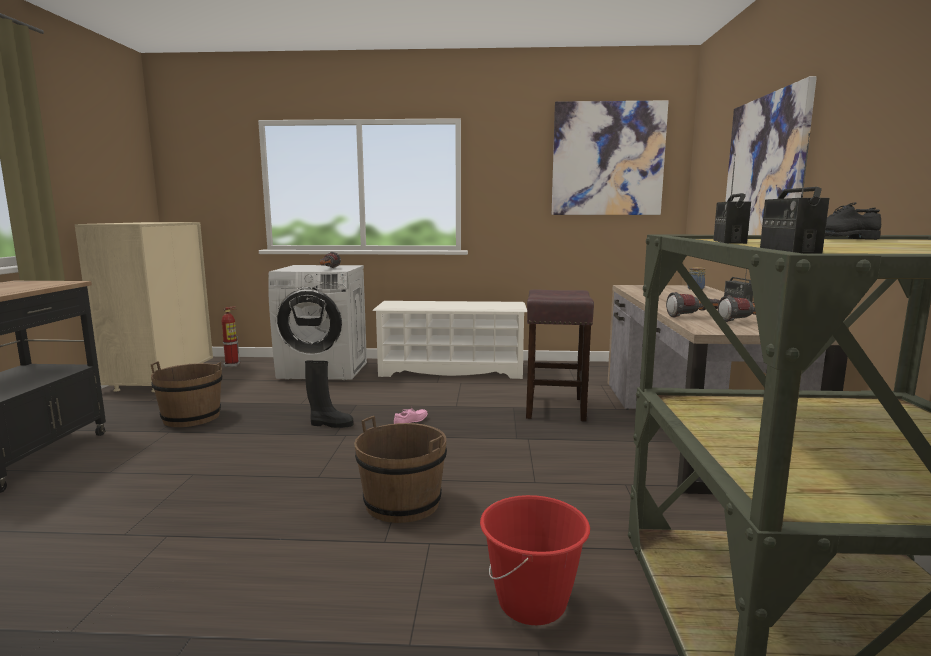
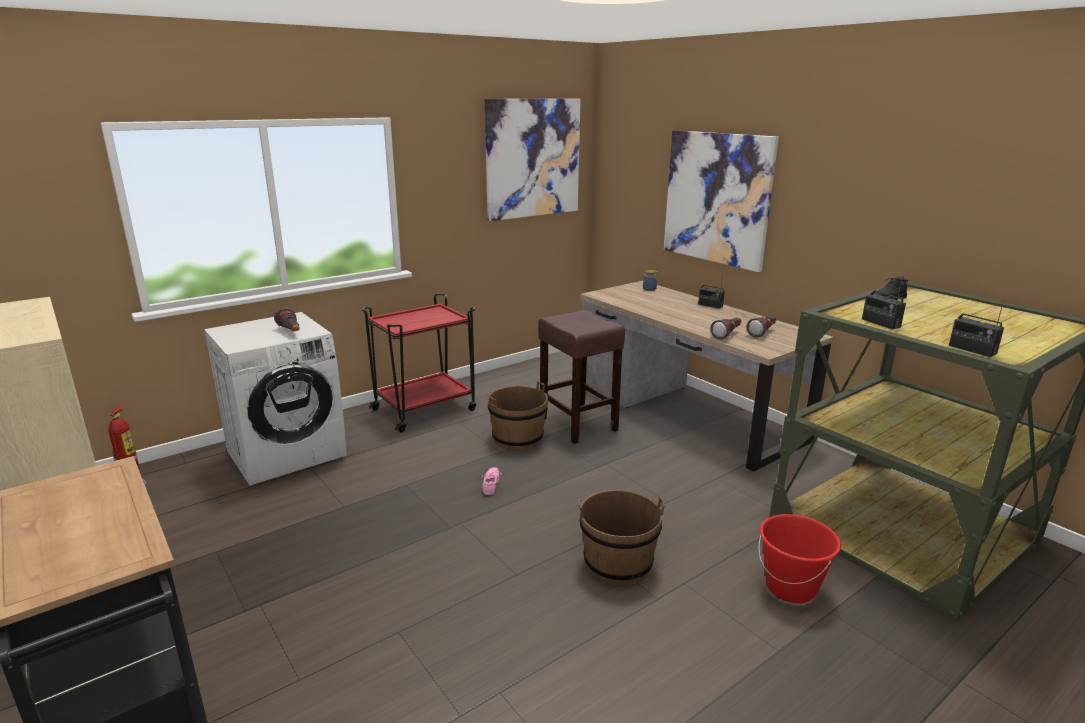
camera: 40 degrees left, 10 degrees up
(191, 417) = (248, 576): brown bucket -> brown bucket (517, 438)
(330, 424) = (423, 517): black boot -> none
(452, 371) = (425, 409): white shoe rack -> red cart

